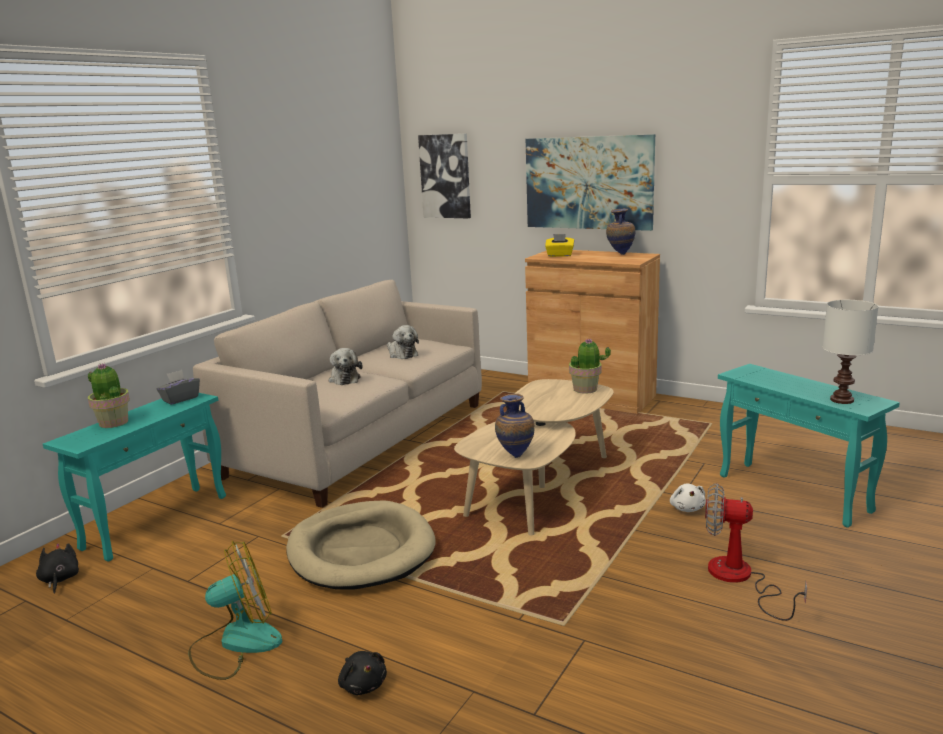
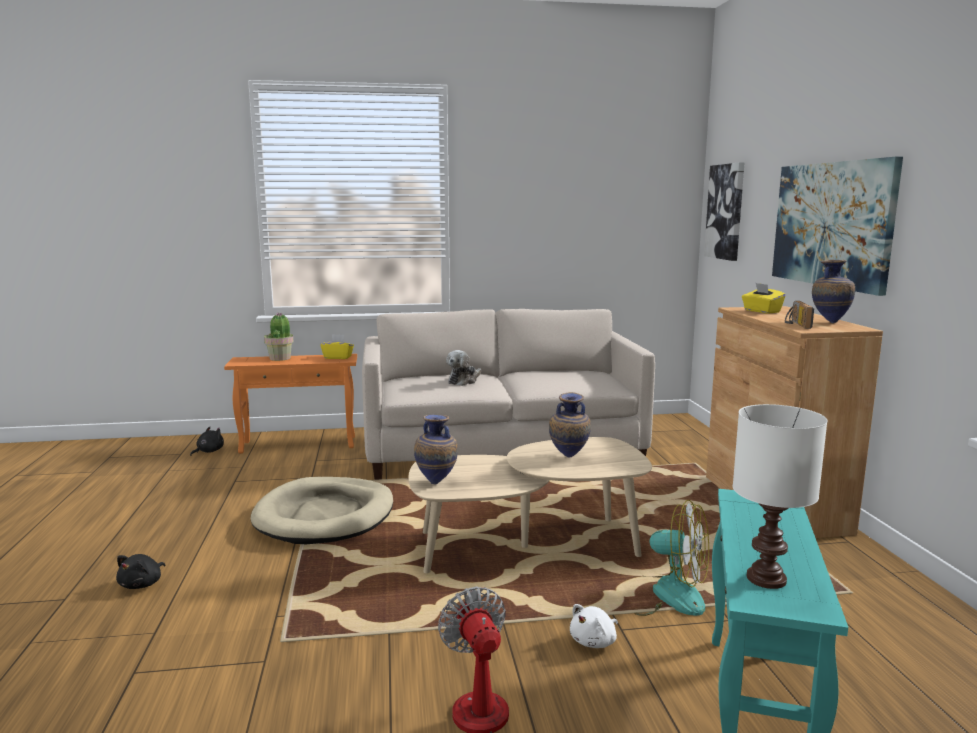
camera: 50 degrees right, 5 degrees down
(156, 522) = (298, 445): turquoise side table -> orange side table
(180, 399) = (338, 357): grey tissue box -> yellow tissue box
(236, 643) = (170, 524): fan -> fan (664, 594)
(402, 354) = (552, 379): plush toy -> none
(557, 401) = (568, 458): none -> vase
(585, 389) = (623, 460): potted plant -> none
(614, 259) = (796, 324): none -> radio

